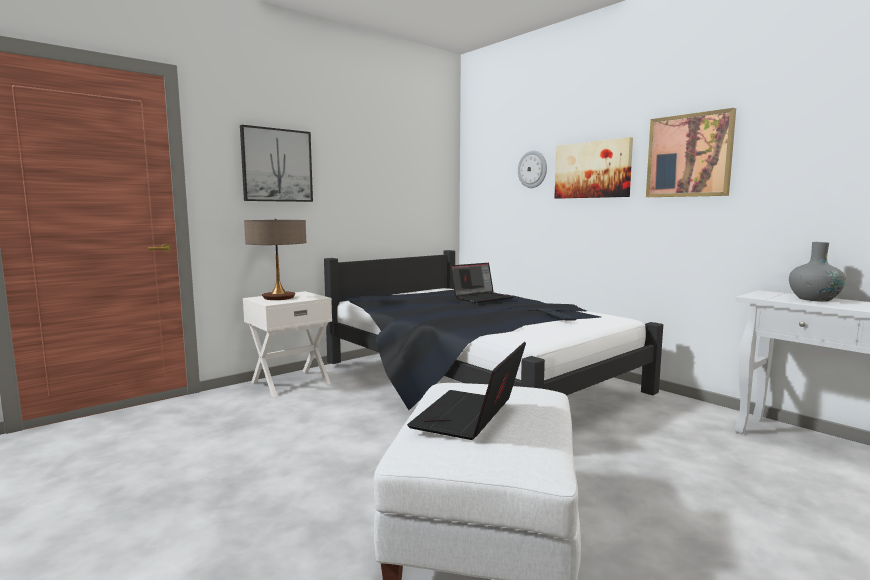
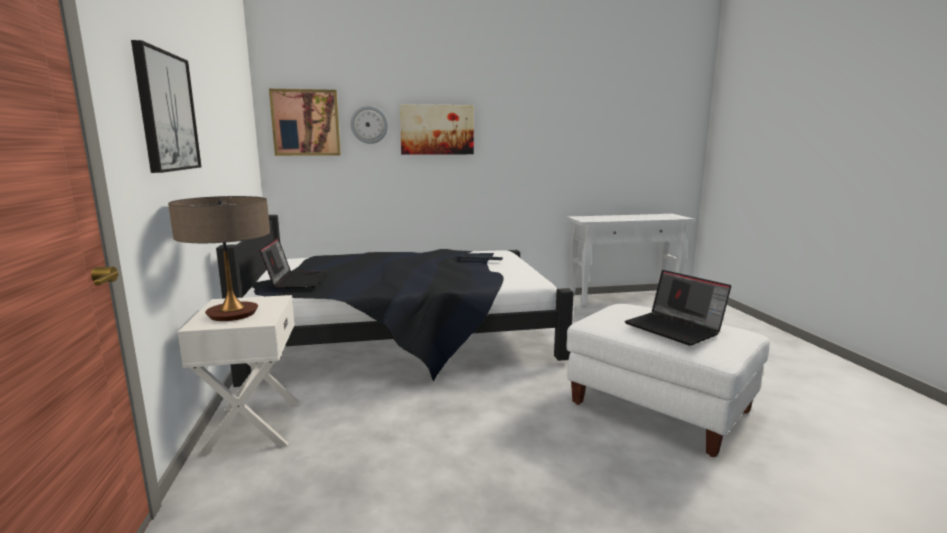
camera: 60 degrees left, 5 degrees up
(482, 298) = (382, 259): laptop -> laptop (296, 280)
(689, 156) = (517, 124): picture -> picture (306, 123)
(814, 299) = (603, 217): grey vase -> none

